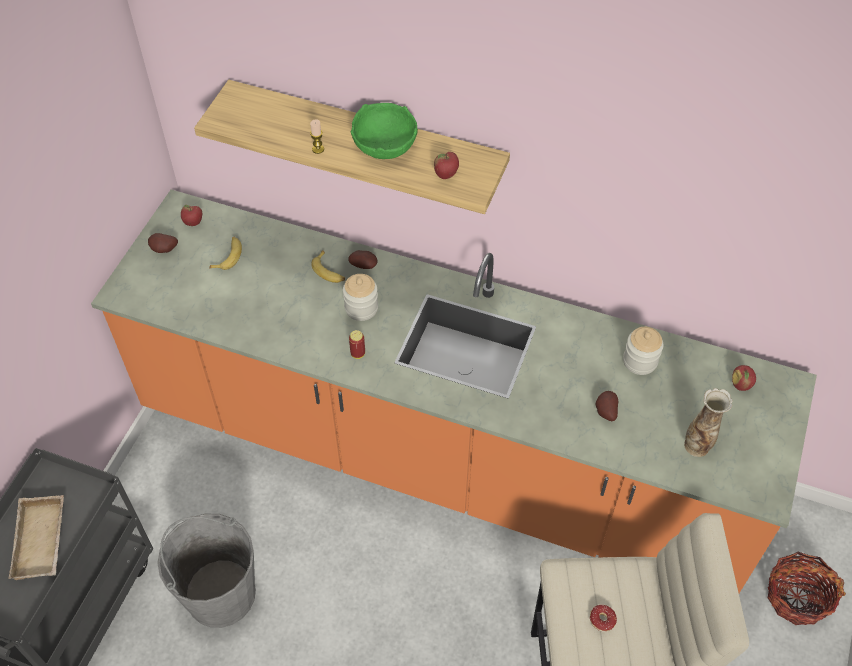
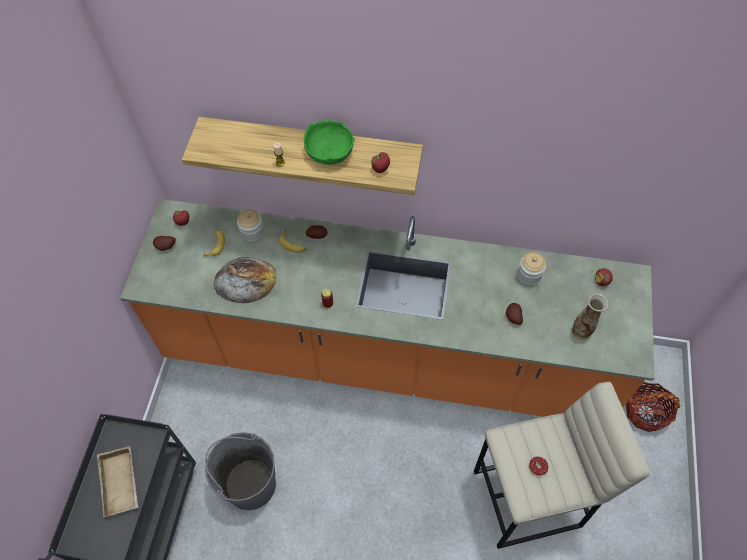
camera: 10 degrees left, 5 degrees up
(256, 306) = (245, 280): none -> bread
(361, 308) = (322, 268): jar -> jar (252, 233)

